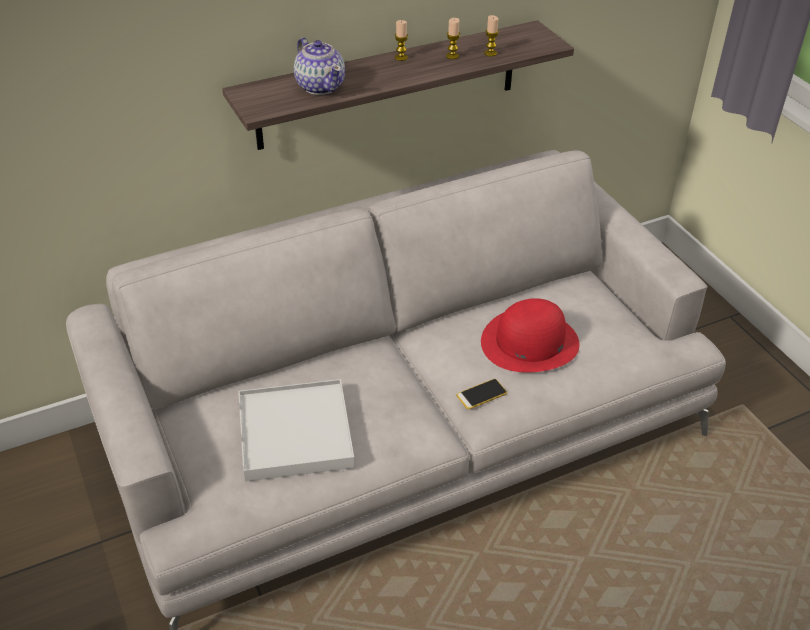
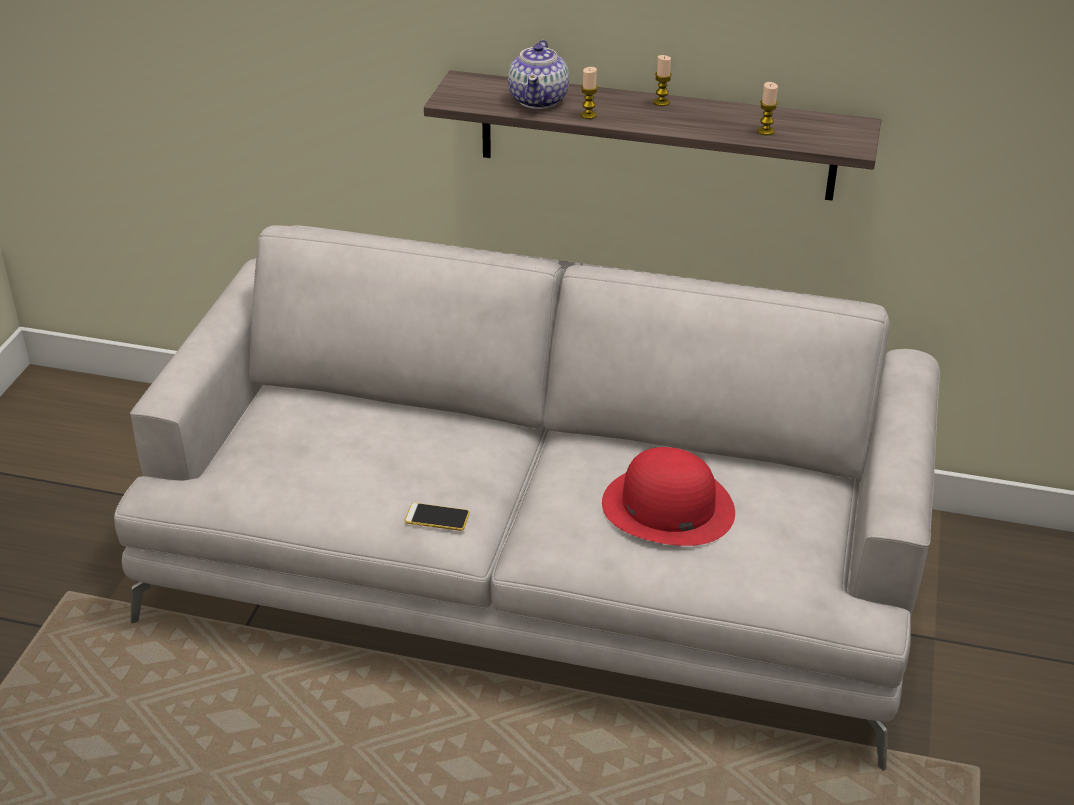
camera: 40 degrees right, 5 degrees down
(295, 434) = (337, 463): white tray -> none
(452, 56) = (718, 119): candle -> candle (588, 115)
(481, 394) = (553, 526): phone -> phone (437, 517)

